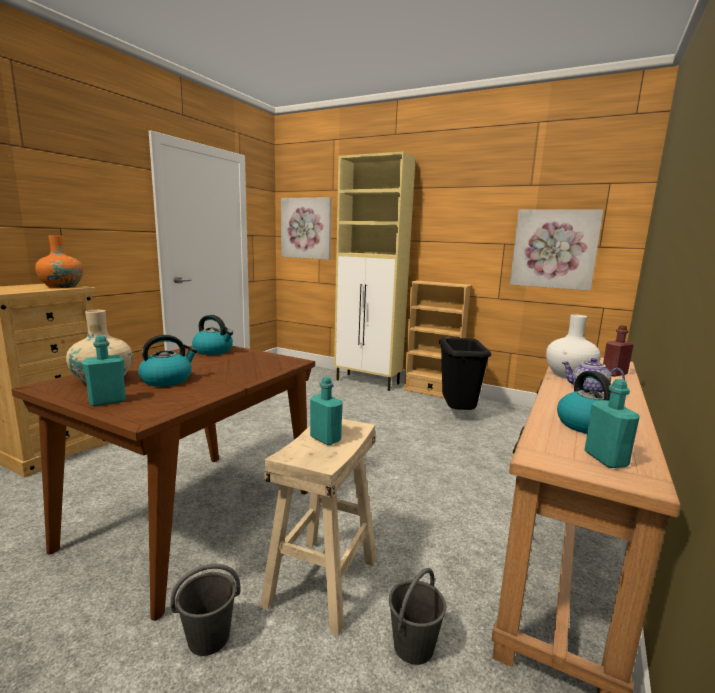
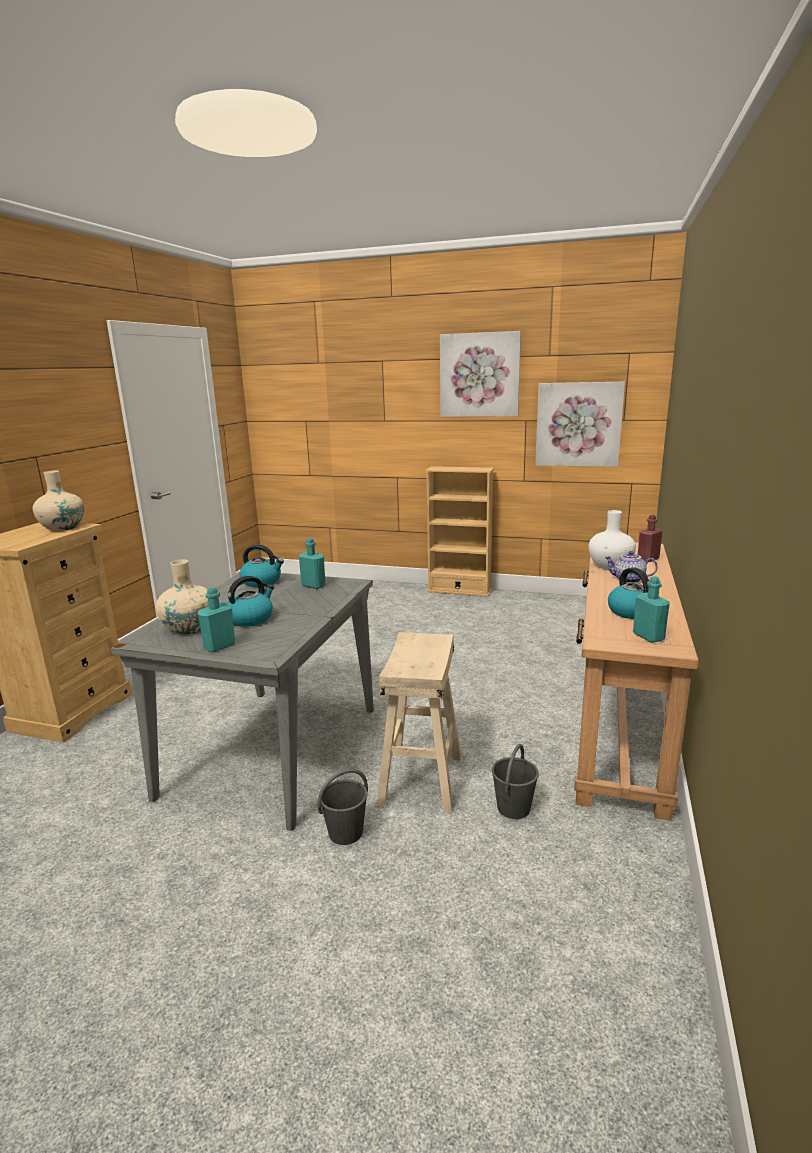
camera: 10 degrees left, 5 degrees up
(62, 286) = (63, 528): orange vase -> beige vase
(192, 519) = (273, 751): brown dining table -> grey dining table
(306, 228) = (288, 410): picture -> picture (479, 375)
(325, 439) = (417, 653): turquoise bottle -> turquoise bottle (313, 585)
(368, 382) = (385, 587): beige cabinet -> none
(457, 414) = (494, 612): black trash can -> none

